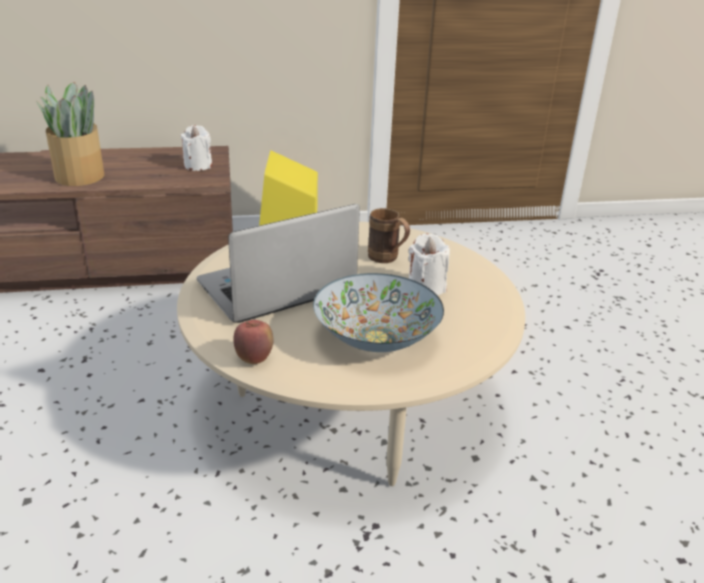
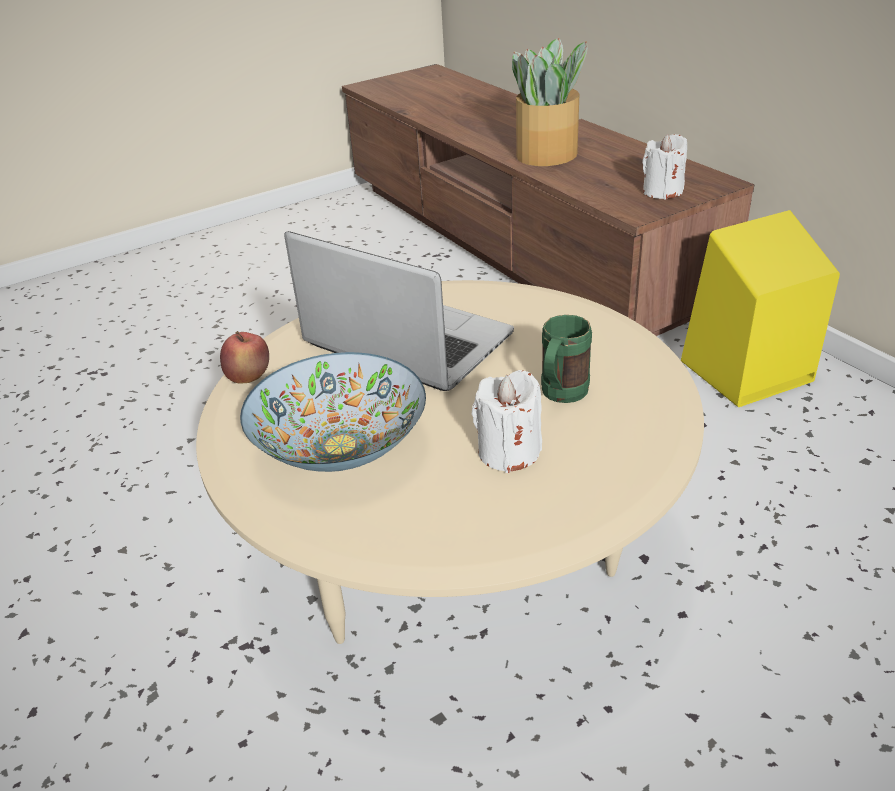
camera: 70 degrees right, 5 degrees up
(387, 259) = (560, 396): brown mug -> green mug

